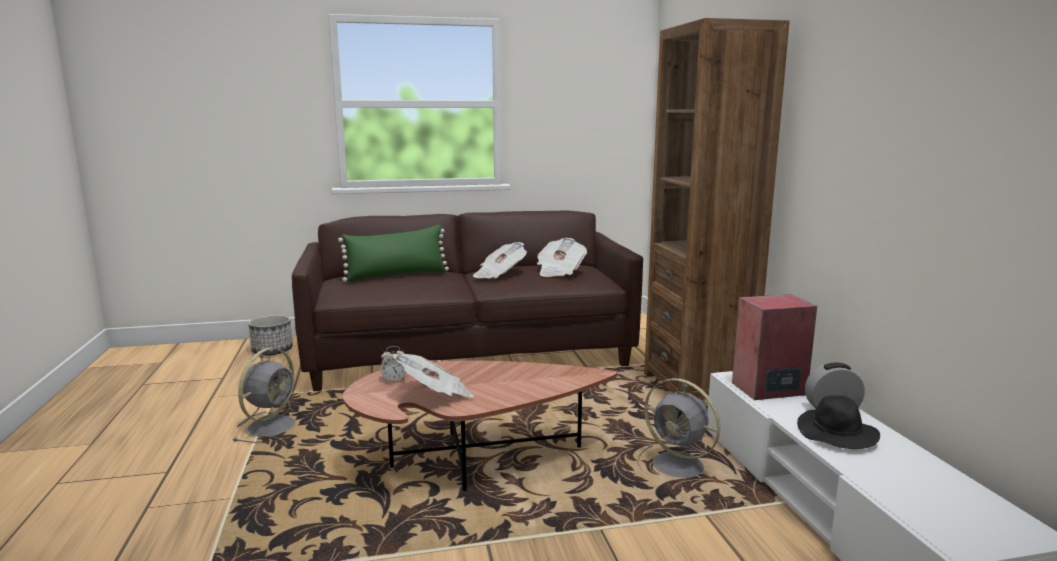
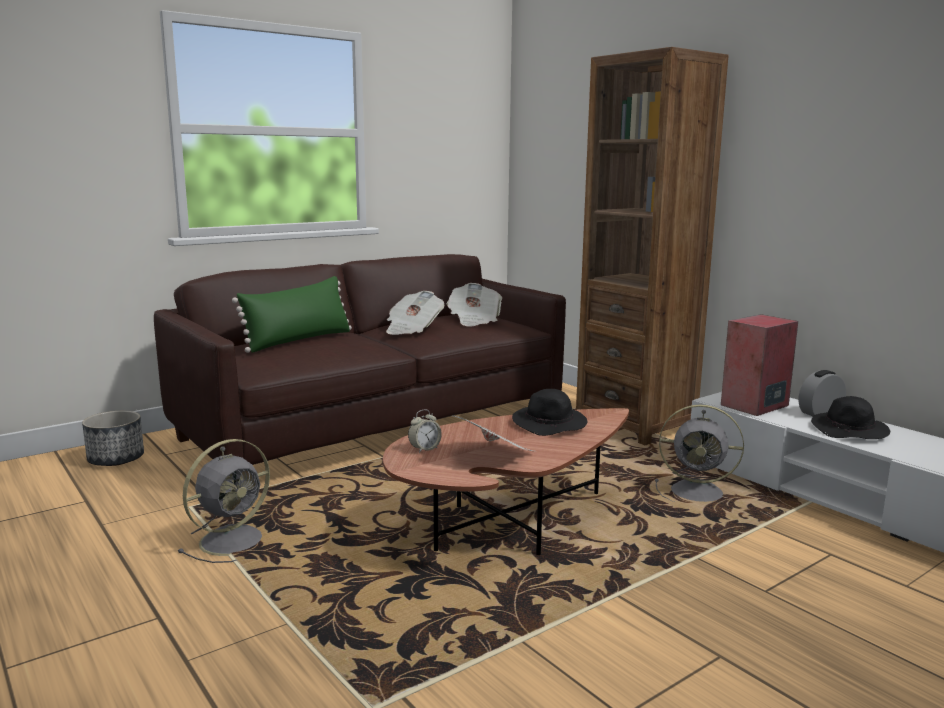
camera: 25 degrees left, 0 degrees up
(273, 426) = (234, 539): grey fan -> grey fan turned 45 degrees clockwise
(524, 376) = (550, 425): none -> black hat

